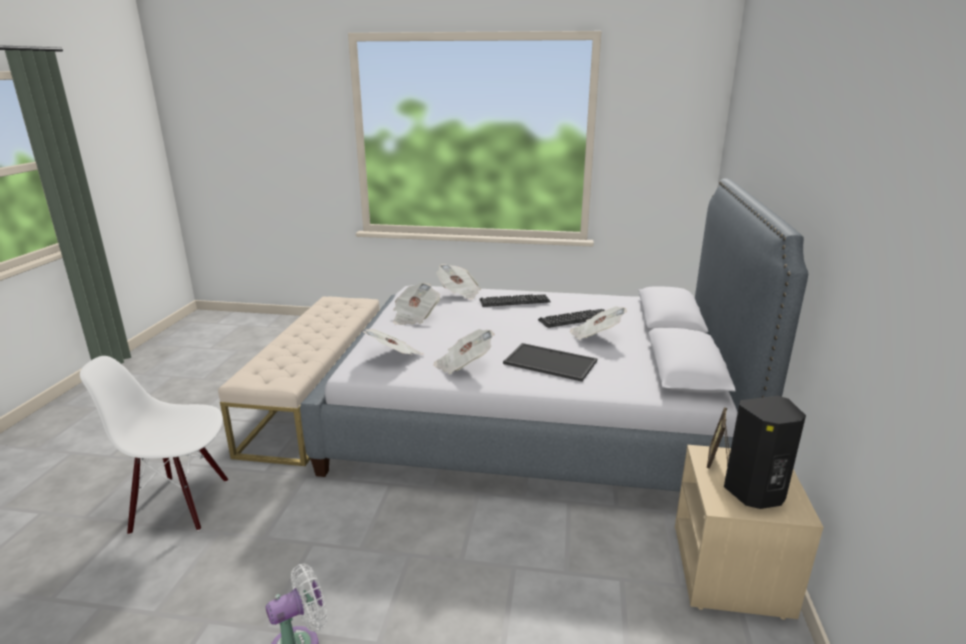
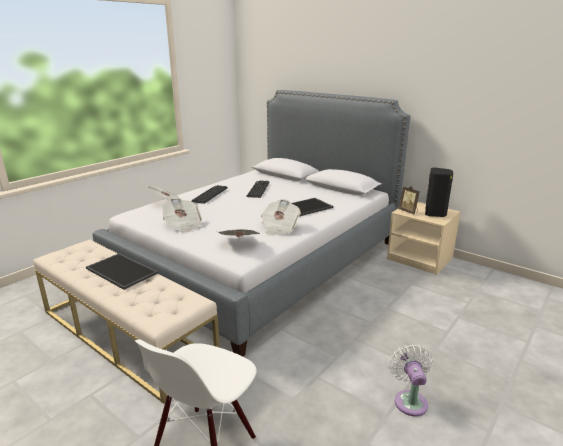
camera: 60 degrees left, 0 degrees up
(322, 333) = (123, 270): none -> tray
(595, 336) = (285, 191): newspaper -> none

